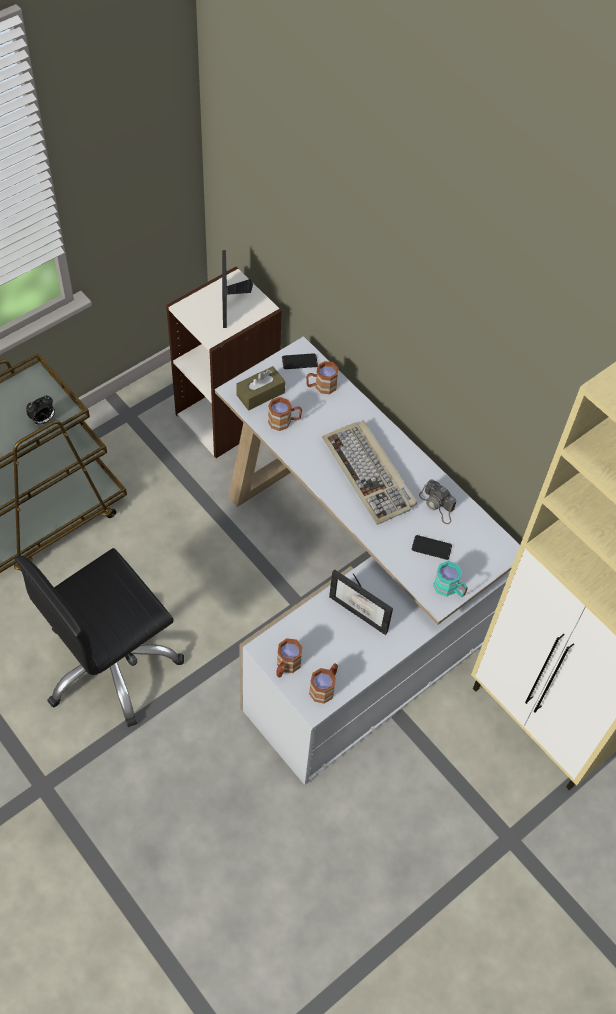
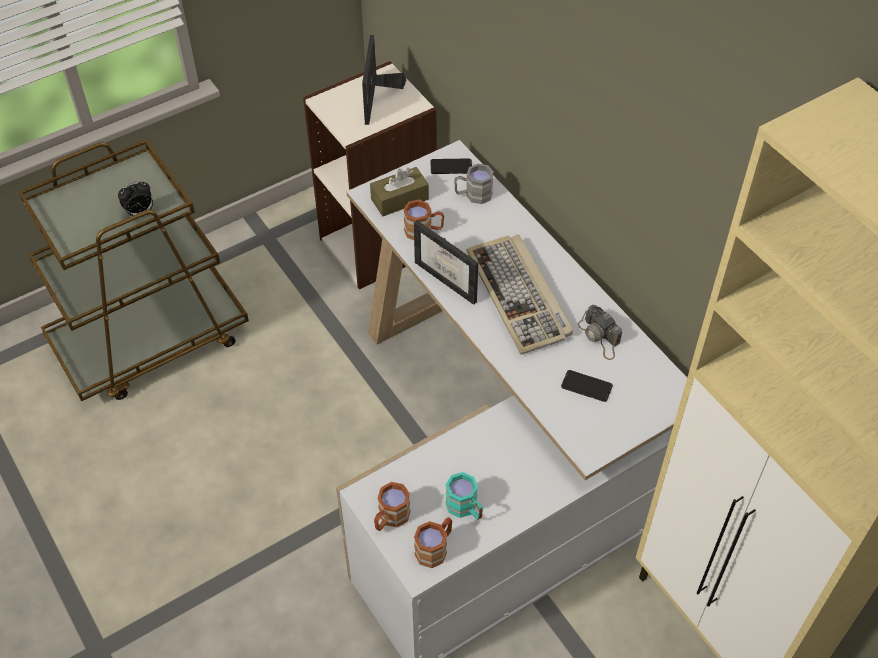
camera: 10 degrees right, 5 degrees down
(111, 664) = (203, 513): black office chair -> none
(321, 386) = (473, 195): brown mug -> grey mug
(363, 610) = (495, 458): picture frame -> picture frame (452, 278)
(449, 589) = (604, 437): turquoise mug -> turquoise mug (465, 508)

